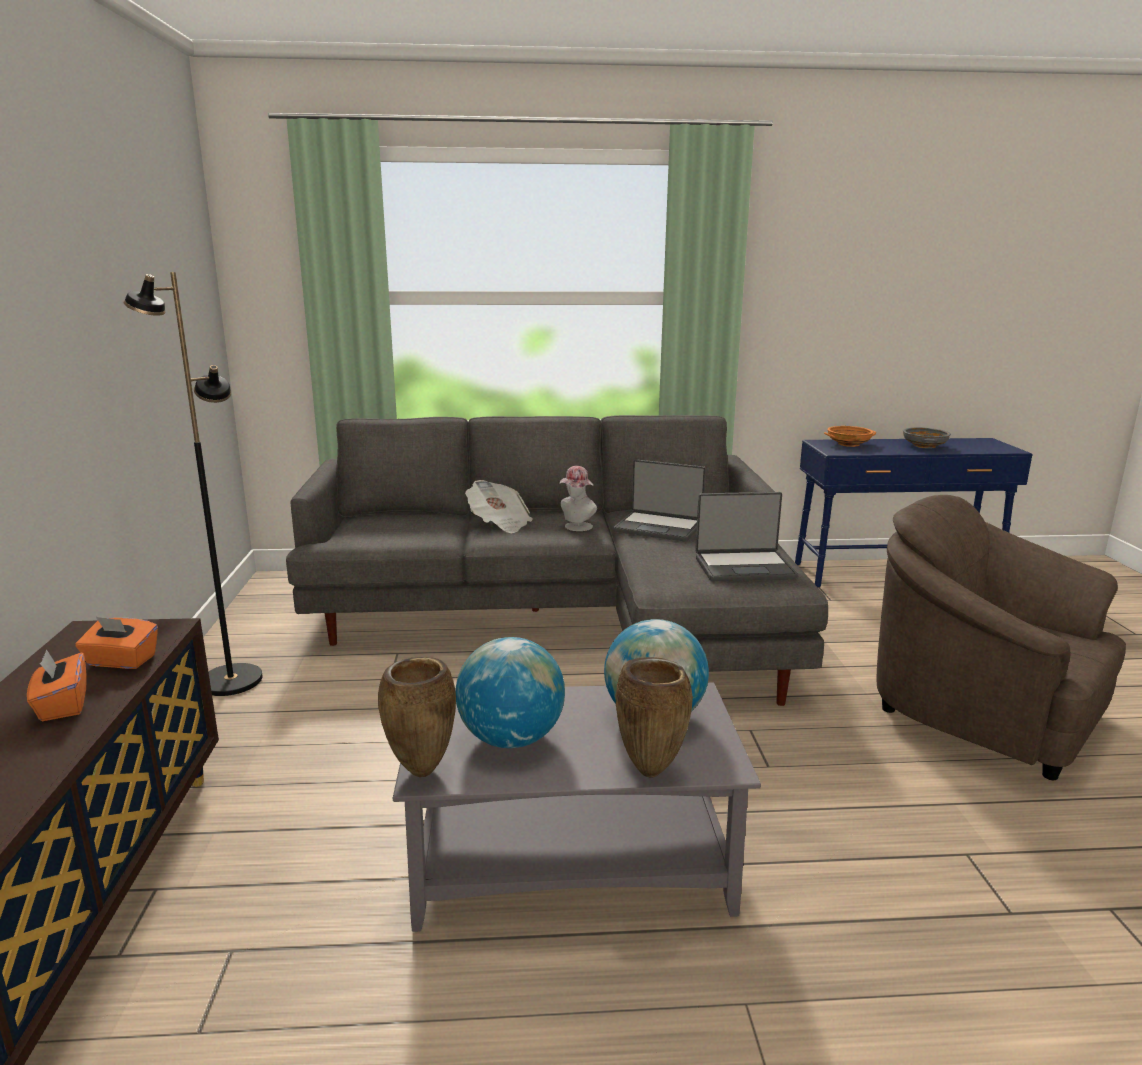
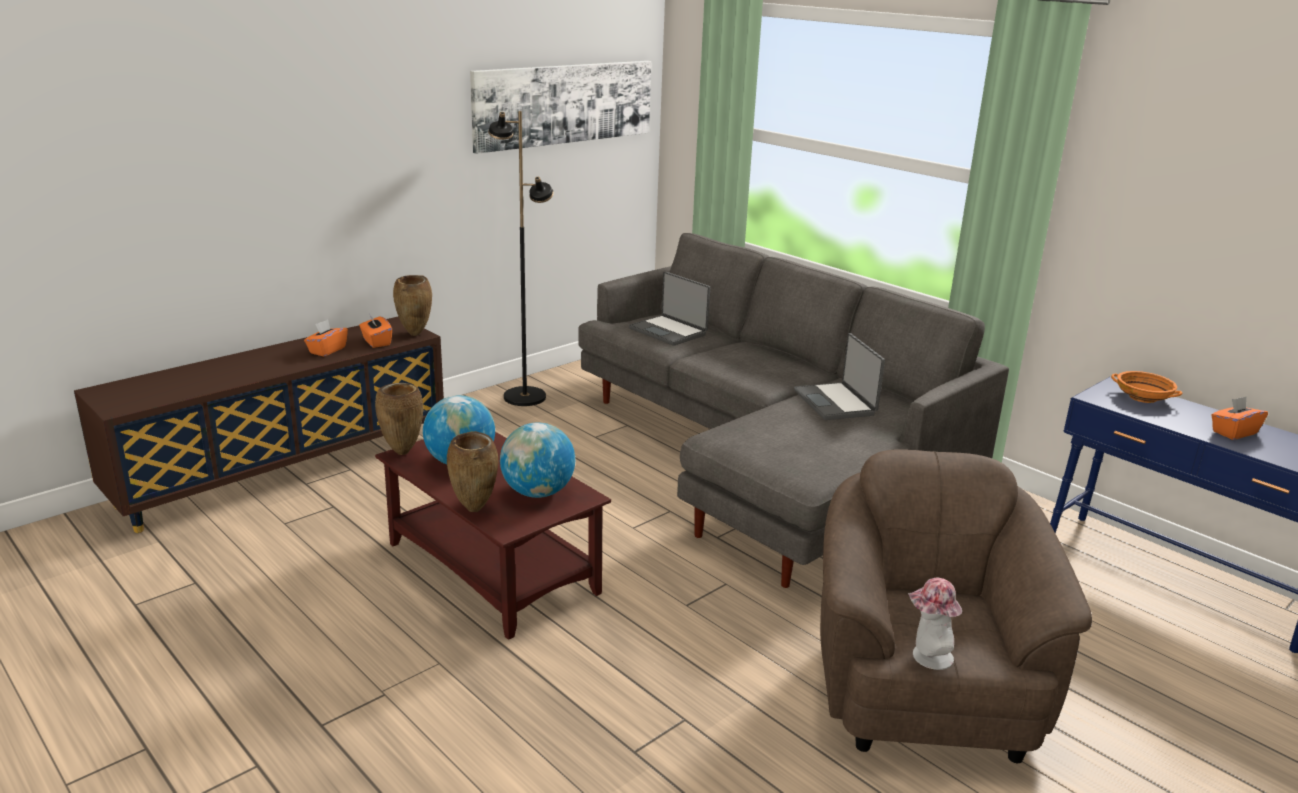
camera: 50 degrees right, 5 degrees up
(156, 276) = (564, 104): none -> picture
(159, 629) = (415, 334): none -> brown vase
(499, 523) = (731, 352): newspaper -> none
(574, 862) = (494, 568): grey coffee table -> brown coffee table
(576, 527) = (773, 376): hat -> hat (927, 657)
(744, 567) = (811, 454): laptop -> laptop (669, 331)
(924, 446) = (1233, 432): grey bowl -> orange tissue box

